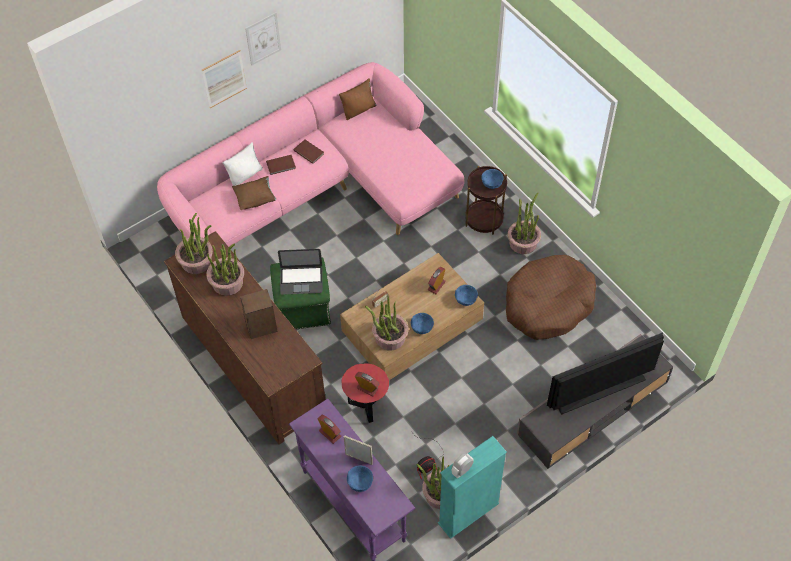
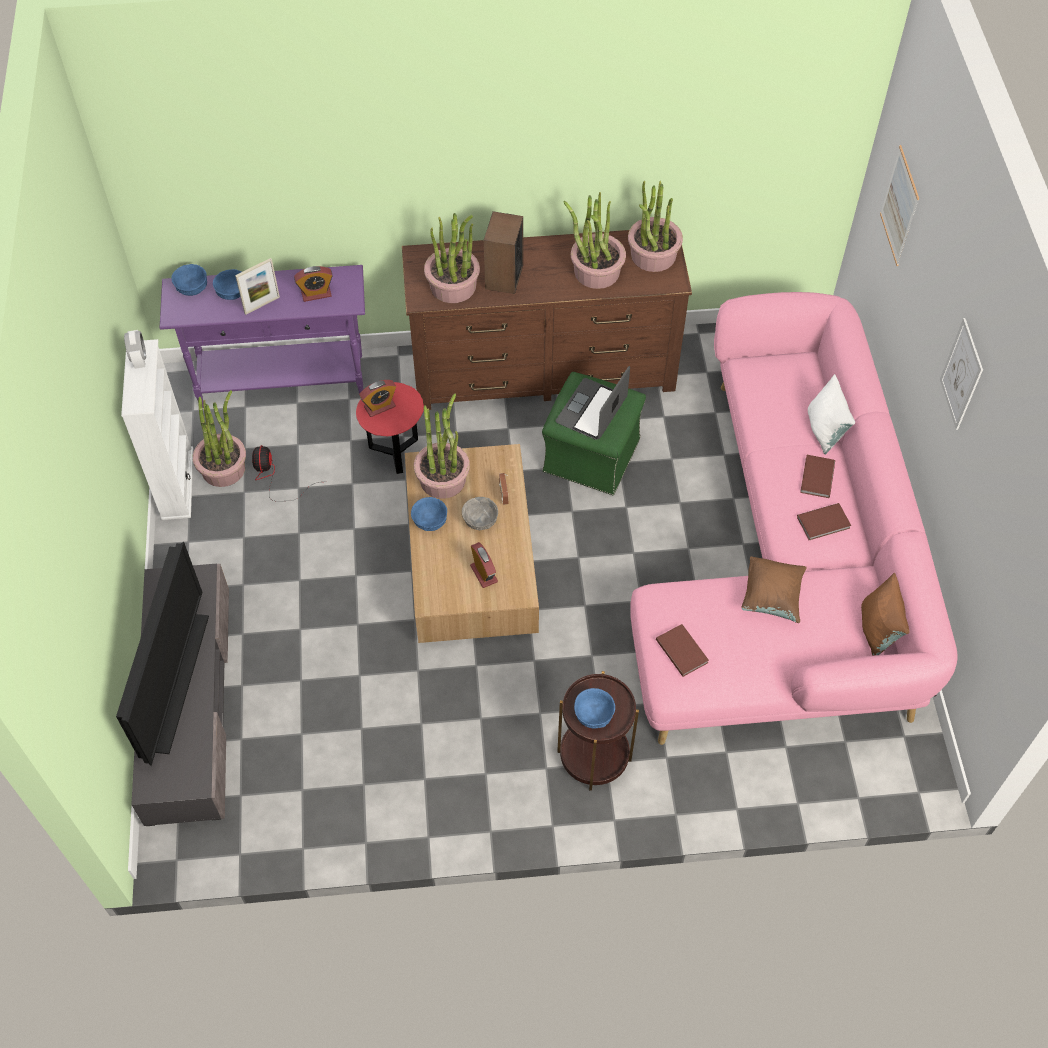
camera: 120 degrees right, 0 degrees up
(224, 79) = (927, 336): picture -> picture (899, 206)
(255, 199) = (771, 423): brown pillow -> brown pillow (771, 597)
(404, 305) = (480, 520): none -> grey bowl
(426, 174) = (682, 650): none -> brown book
(465, 299) = (435, 596): blue bowl -> blue bowl (192, 288)
(468, 513) = (177, 483): turquoise bookcase -> white bookcase
(523, 242) = (515, 785): potted plant -> potted plant (453, 286)
(548, 304) = (385, 751): brown dog bed -> none

